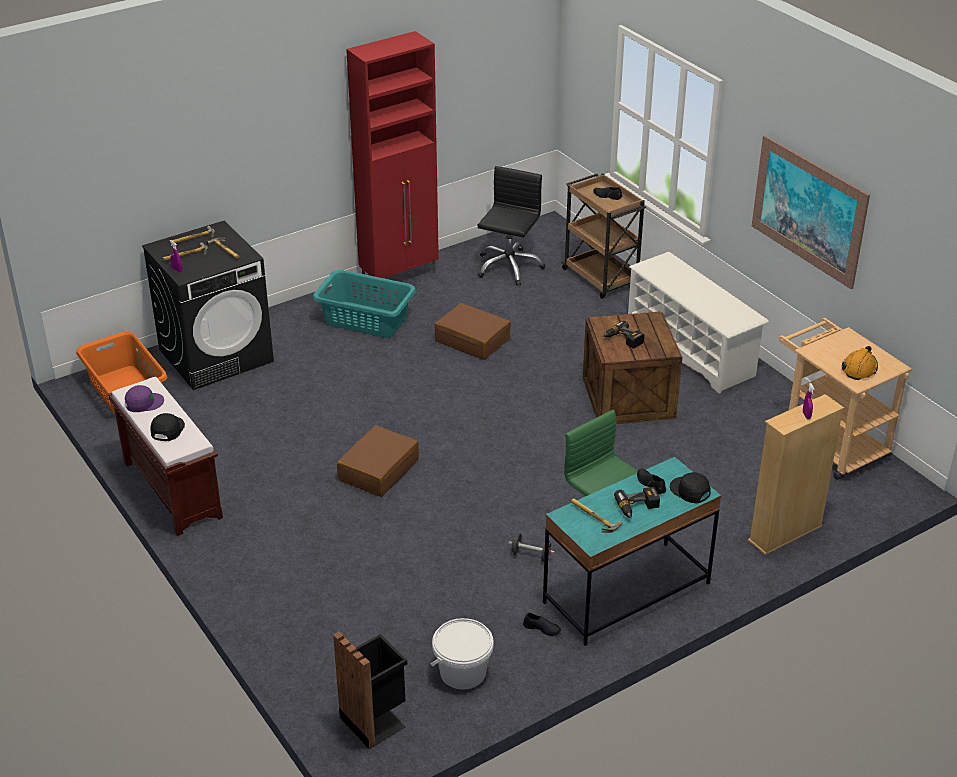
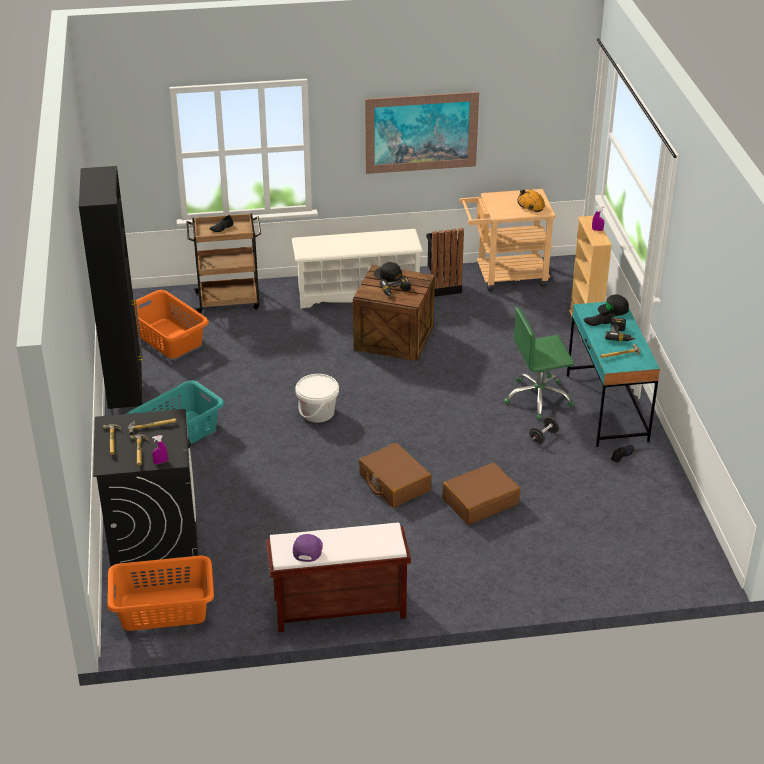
camera: 65 degrees left, 0 degrees up
(167, 429) = (359, 542): black cap -> black cap (388, 275)
(374, 720) = (677, 559): black trash can -> black trash can (442, 286)
(400, 276) = (127, 398): red cabinet -> black cabinet
(462, 672) = (648, 504): white bucket -> white bucket (317, 412)
(473, 340) = (257, 386): brown suitcase -> brown suitcase (480, 501)
(508, 267) = (168, 338): black office chair -> orange laundry basket

